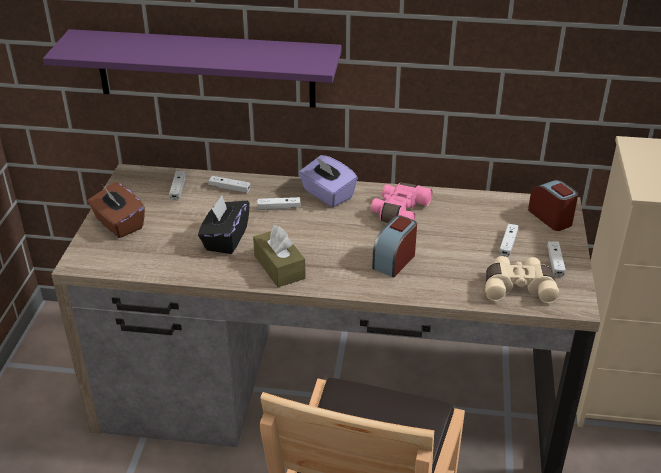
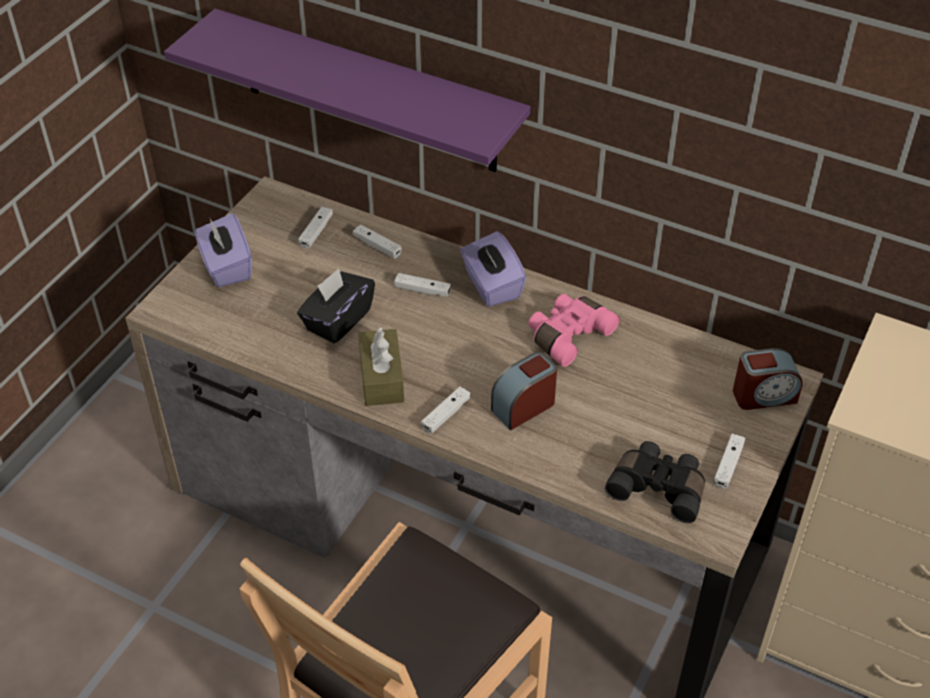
camera: 20 degrees right, 10 degrees up
(119, 224) = (226, 267): brown tissue box -> purple tissue box
(508, 244) = (682, 420): white game controller -> white game controller (446, 415)
(518, 287) = (658, 487): beige binoculars -> black binoculars
(551, 217) = (763, 395): alarm clock -> alarm clock turned 90 degrees clockwise

